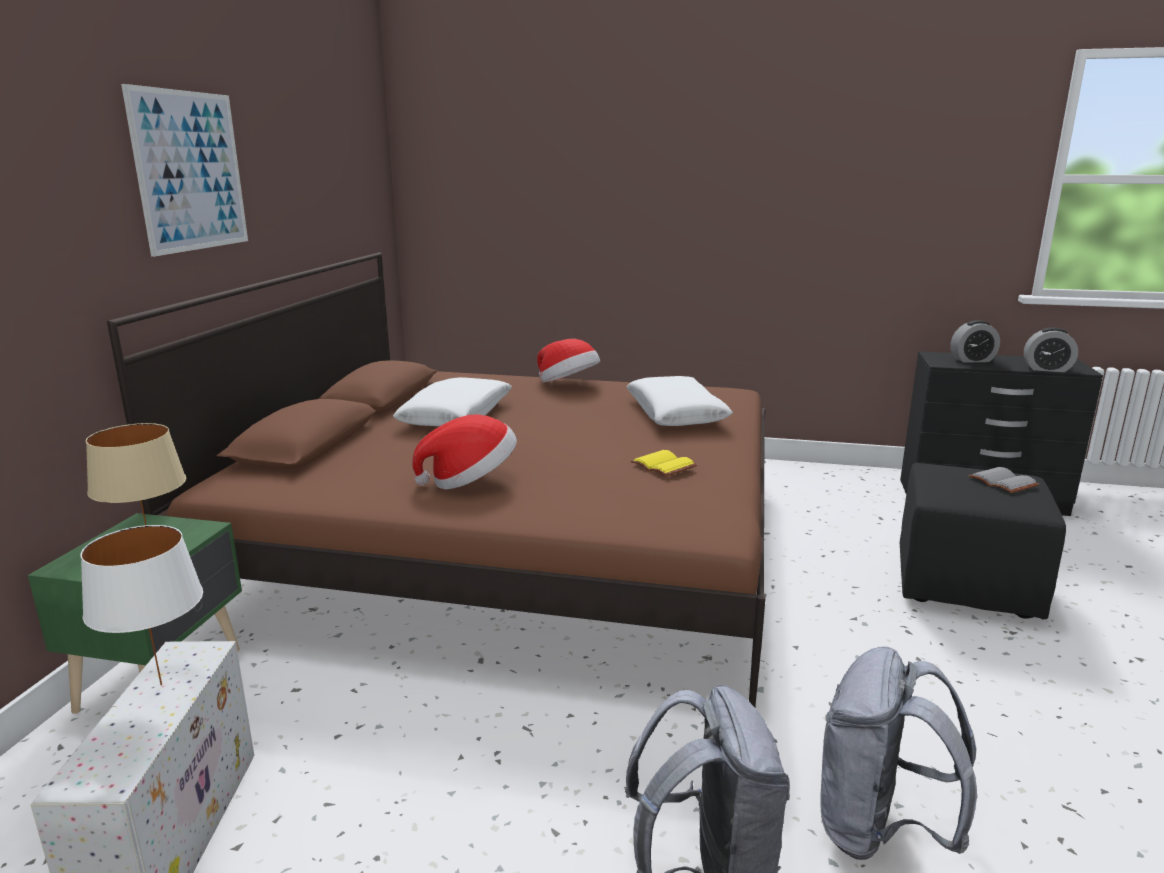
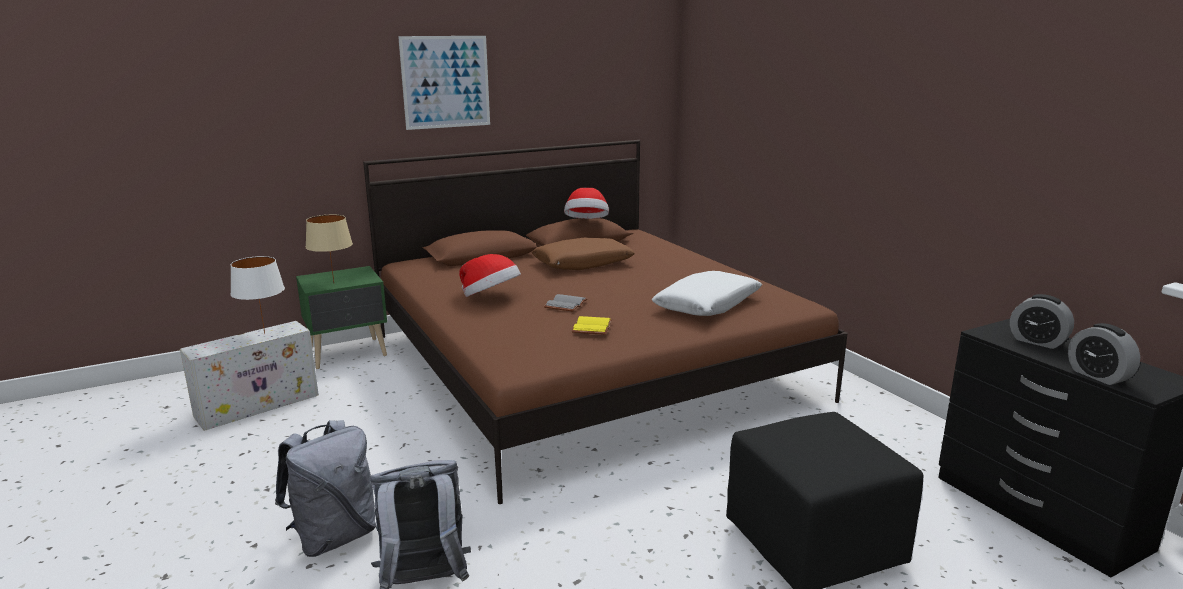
camera: 50 degrees right, 0 degrees up
(456, 415) = (583, 264): white pillow -> brown pillow
(568, 385) = (700, 265): hat -> hat (586, 223)
(1001, 482) = (844, 450): grey book -> grey book (565, 304)

